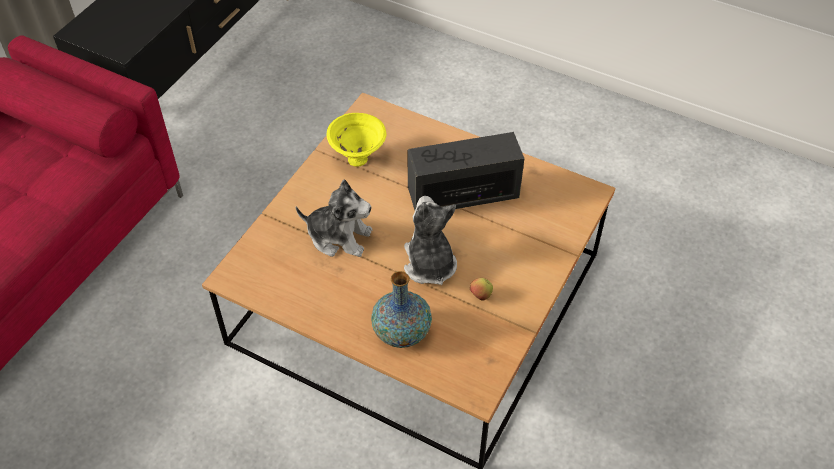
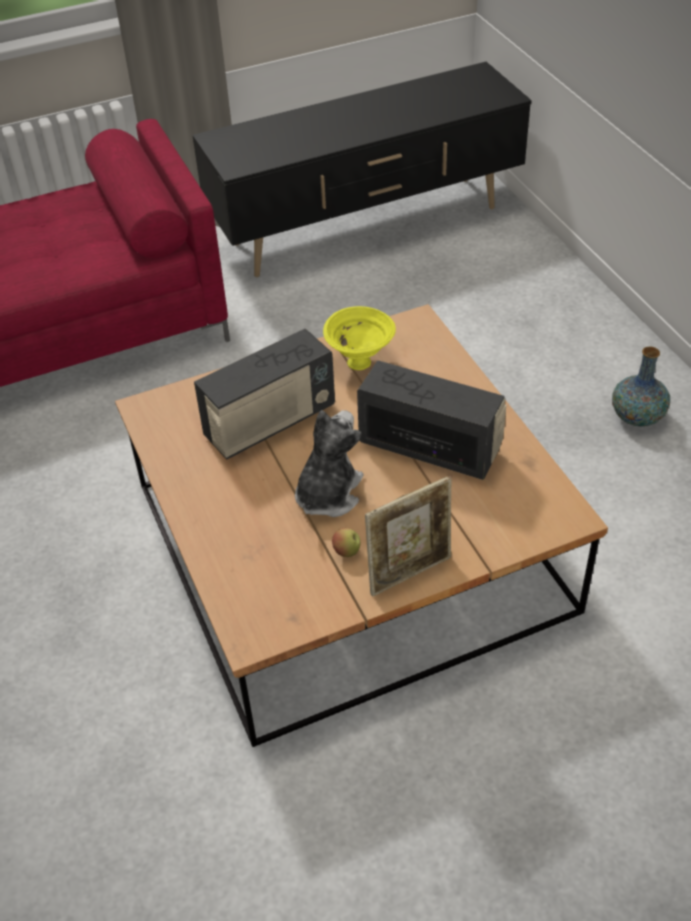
camera: 40 degrees right, 5 degrees down
(339, 237) = (270, 423): plush toy -> radio
(402, 332) = (237, 541): vase -> vase (637, 417)
(532, 285) = (409, 572): none -> picture frame

